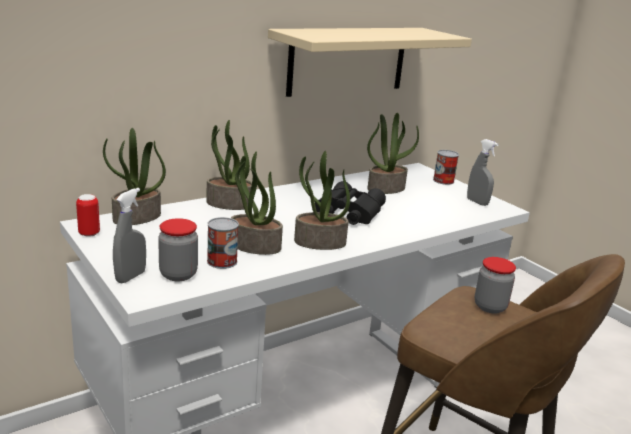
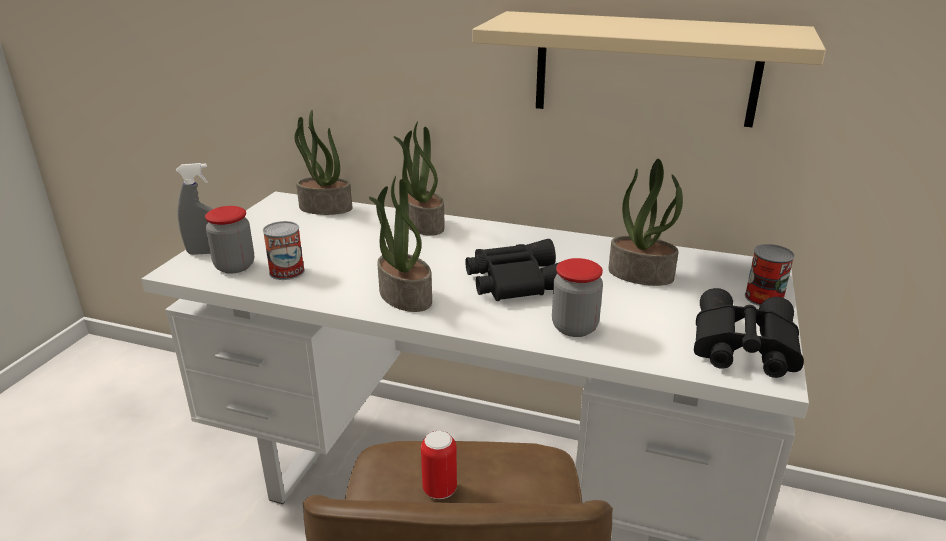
camera: 55 degrees right, 5 degrees up
(89, 233) = (266, 208): can -> can (439, 489)
(254, 246) = (342, 271): potted plant -> none
(477, 202) = (741, 347): grey spray bottle -> black binoculars
(490, 306) = (505, 489): jar -> jar (574, 327)

